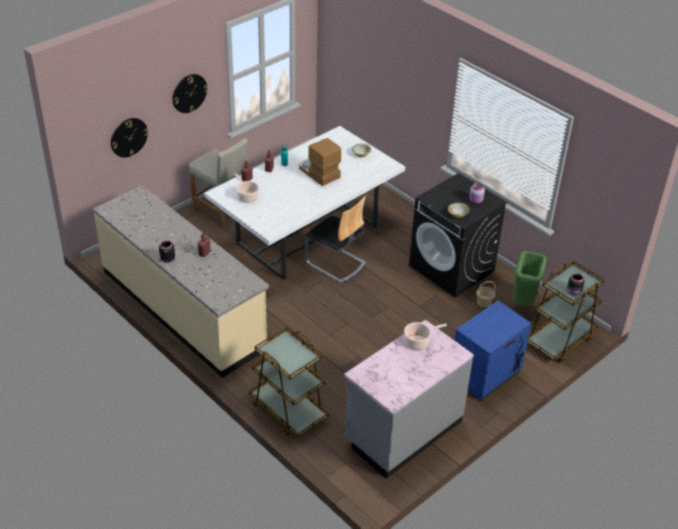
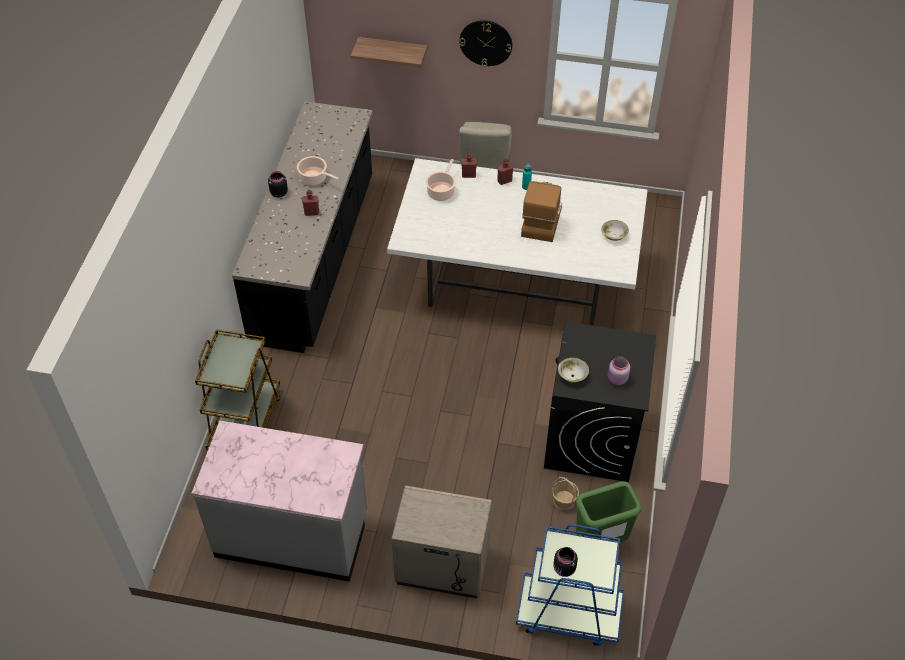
camera: 55 degrees right, 10 degrees up
(128, 137) = (393, 52): wall clock -> shelf
(183, 309) = (316, 259): beige counter -> black counter
(335, 263) = (495, 332): chair -> none
(418, 341) = (320, 457): cooking pot -> cooking pot (314, 179)
(486, 375) = (442, 567): blue nightstand -> beige nightstand
(559, 340) = (568, 613): brown cart -> blue cart

